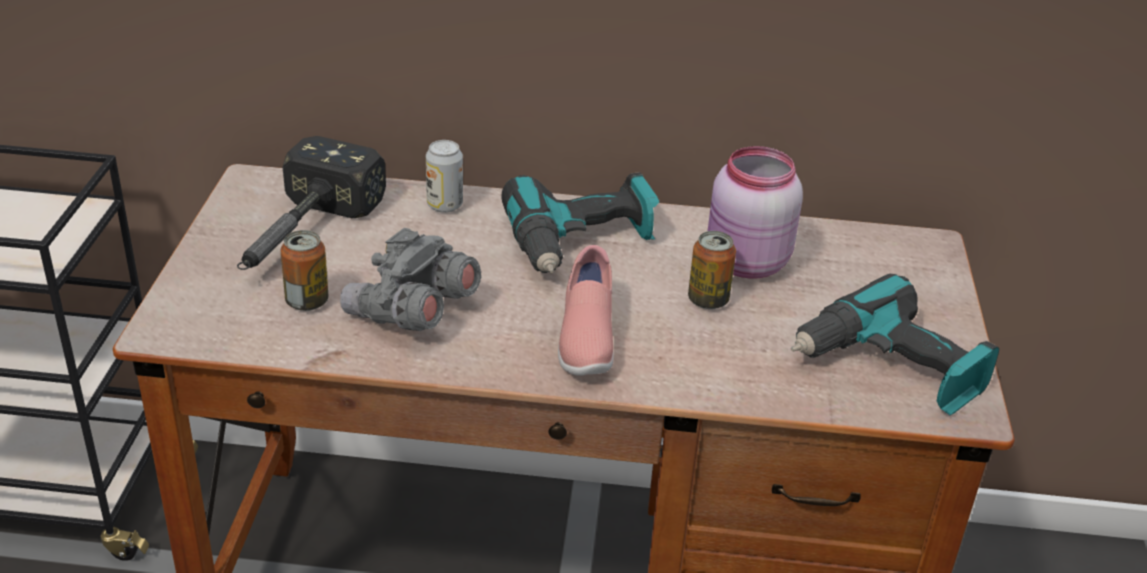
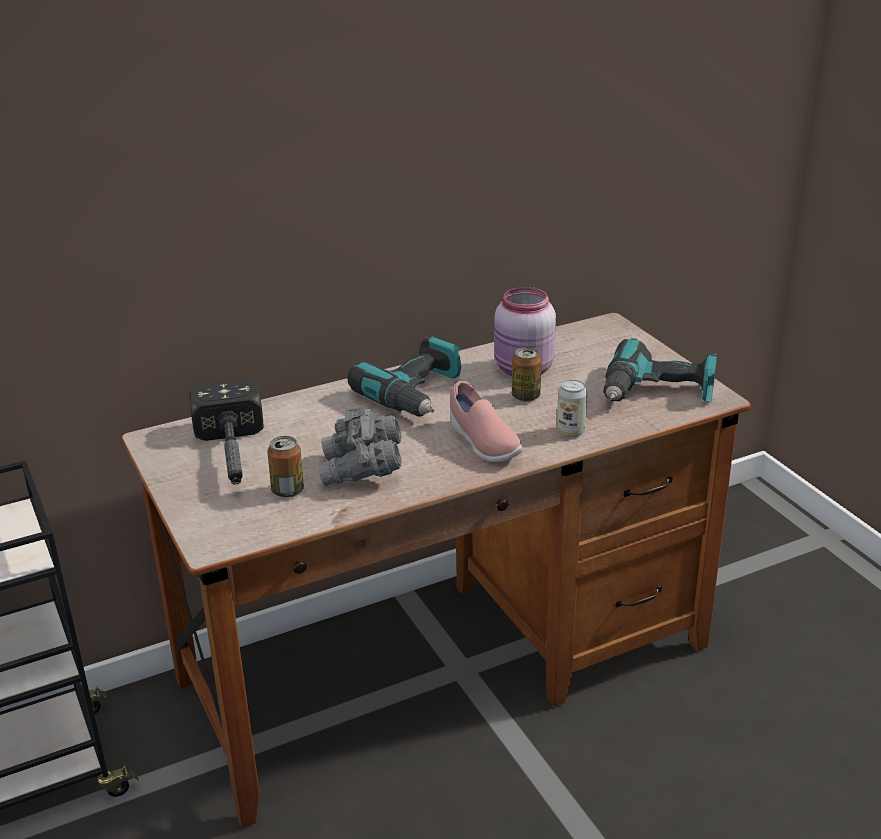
camera: 30 degrees left, 5 degrees down
(444, 205) = (305, 405): can -> can (571, 431)

